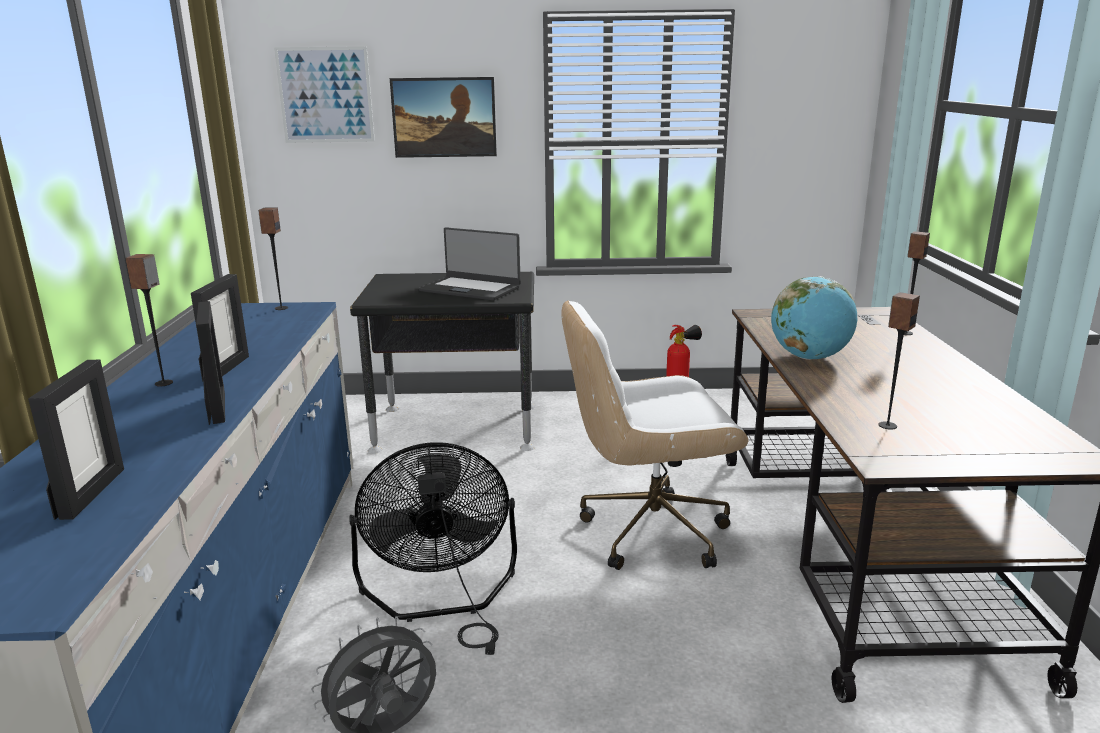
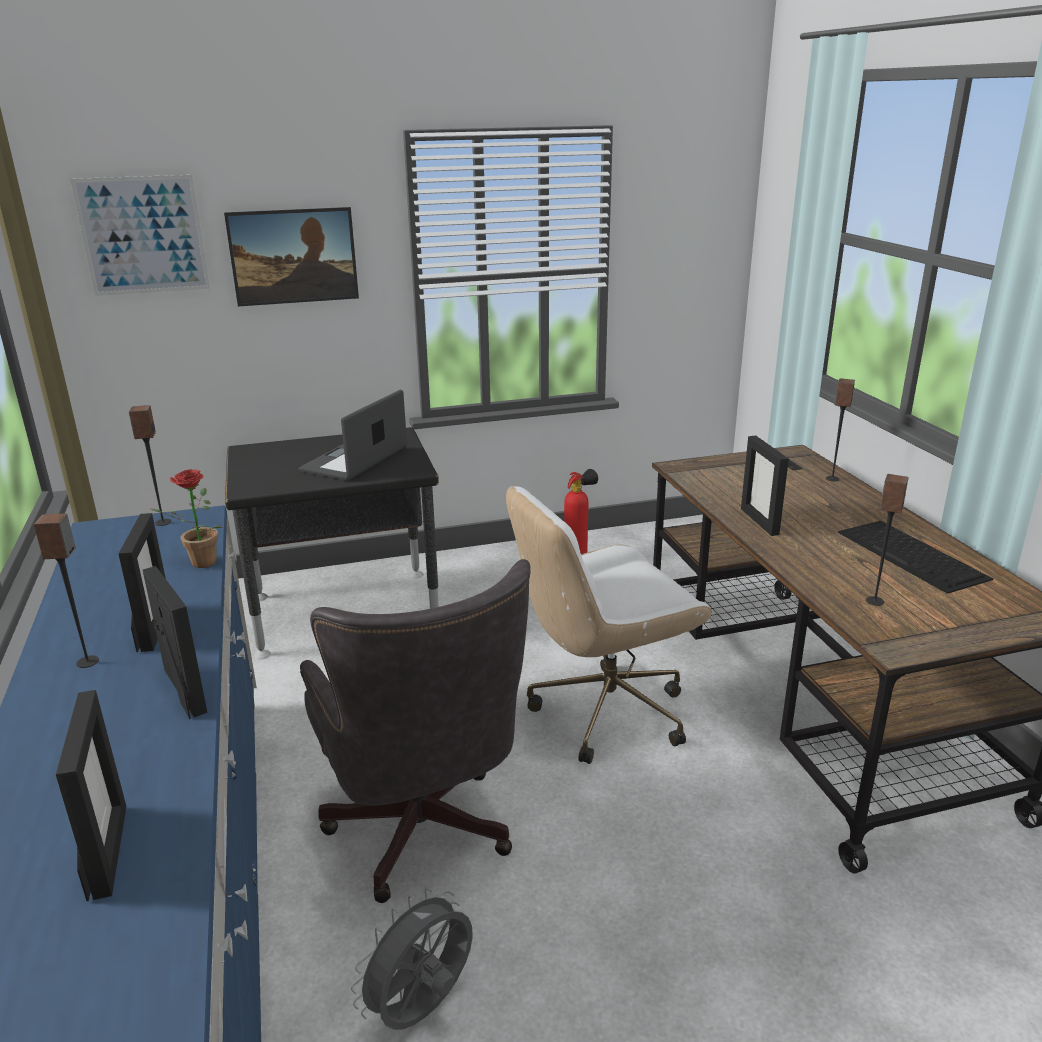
camera: 15 degrees left, 5 degrees up
(288, 334) = (198, 564): none -> potted plant
(446, 601) = (424, 835): black fan -> grey office chair
(470, 289) = (356, 460): laptop -> laptop turned 105 degrees clockwise
(809, 357) = (760, 521): globe -> picture frame
(953, 396) = (913, 555): none -> keyboard

